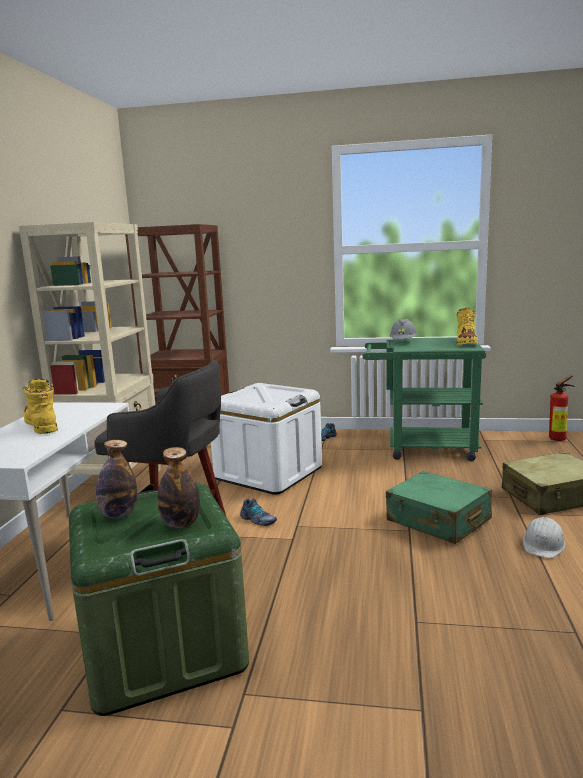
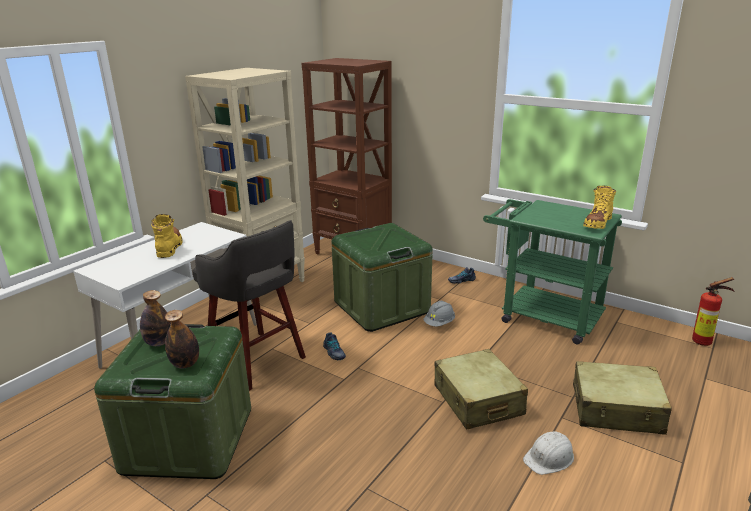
camera: 25 degrees right, 10 degrees up
(268, 473) = (381, 307): white storage box -> green storage box
(403, 342) = (537, 208): grey hard hat -> grey hard hat (439, 323)
(438, 520) = (477, 400): green suitcase -> beige suitcase

